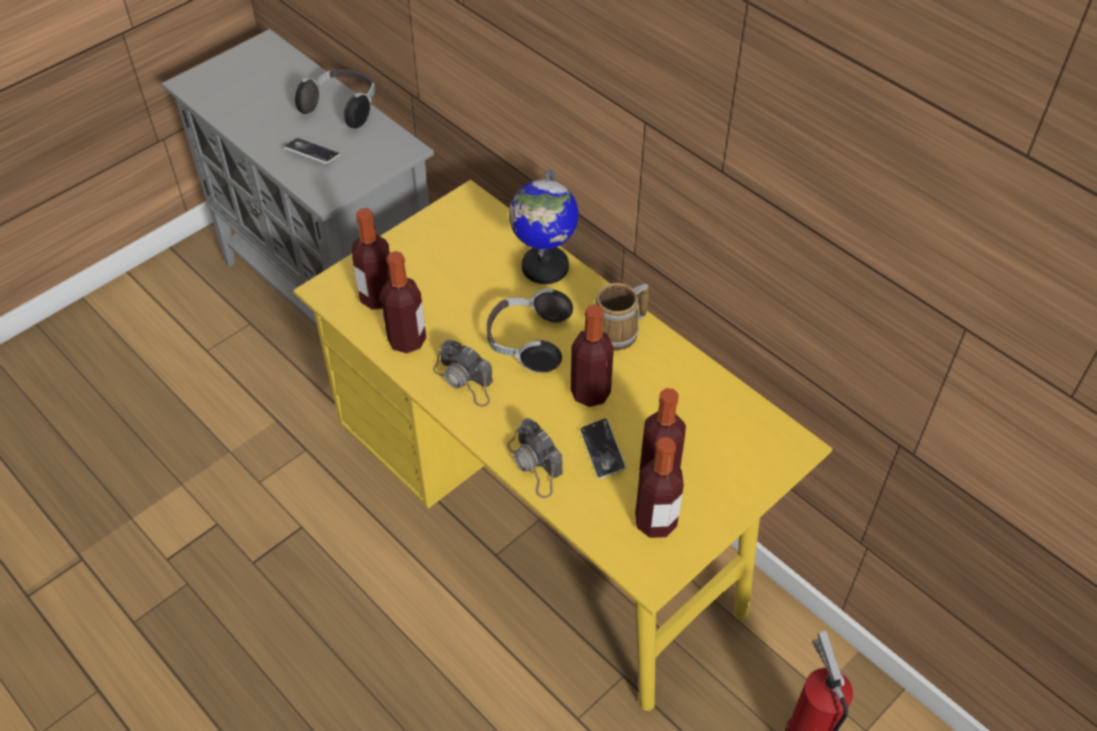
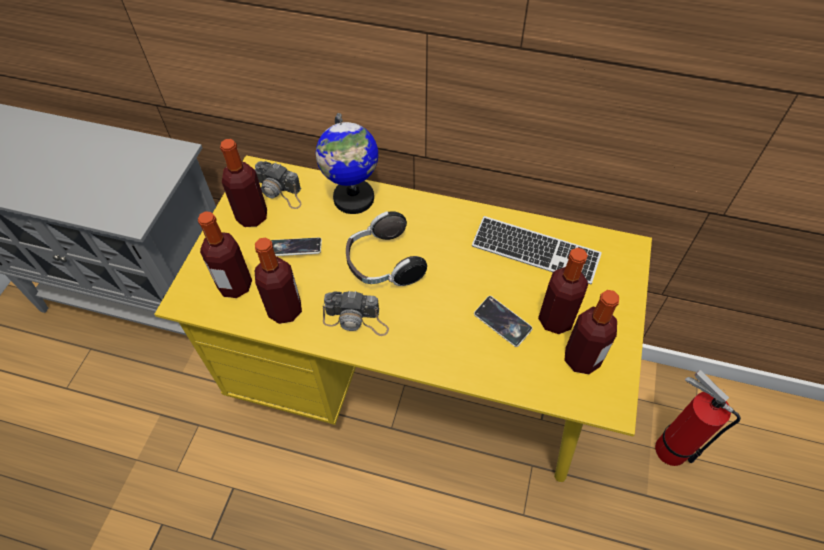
camera: 30 degrees left, 5 degrees up
(312, 153) = (96, 189): phone -> phone (295, 249)
(342, 108) = (98, 141): headphones -> none
(535, 464) = (461, 361): camera -> camera (279, 191)
(590, 393) = (459, 281): bottle -> bottle (252, 216)
(618, 332) = (445, 223): mug -> none
(690, 402) = (535, 252): none -> keyboard

